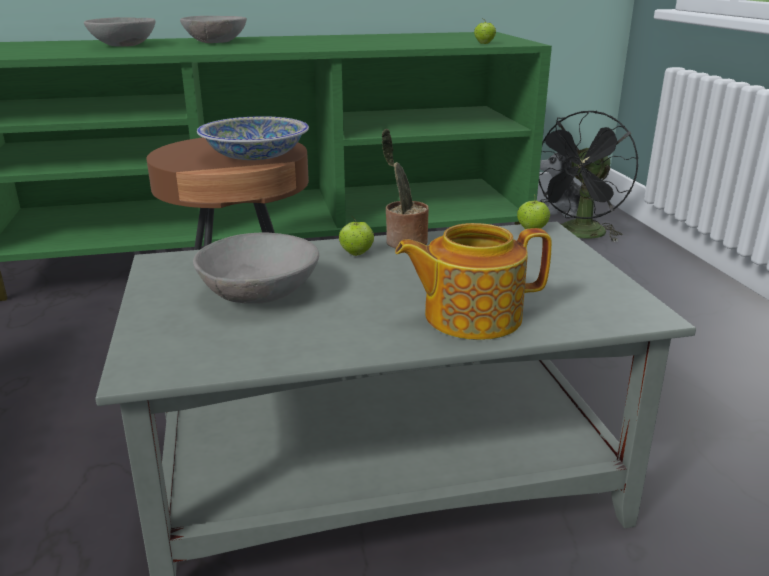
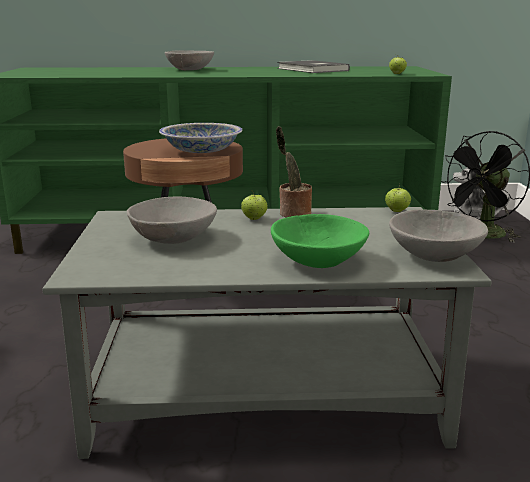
camera: 10 degrees right, 5 degrees down
(124, 45) = (123, 70): grey bowl -> grey bowl (435, 255)
(373, 39) = (311, 70): none -> grey book
(470, 316) = (318, 261): teapot -> green bowl

